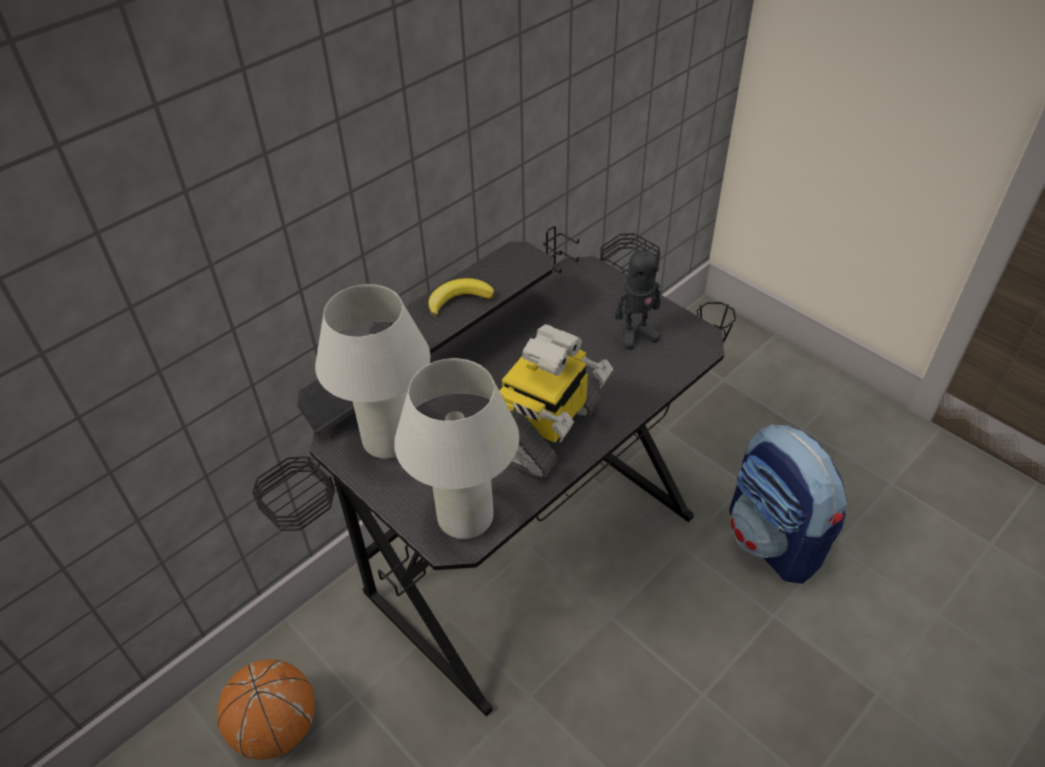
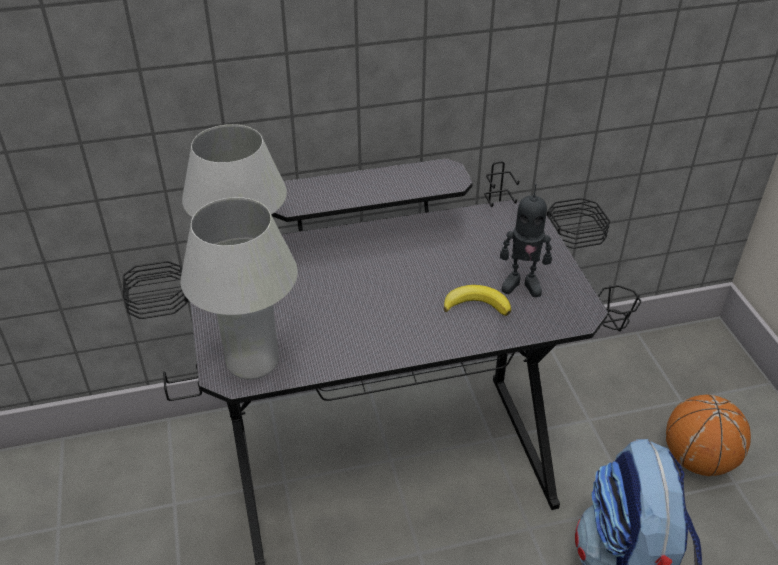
camera: 30 degrees right, 5 degrees down
(277, 728) = (104, 494): basketball -> basketball (698, 459)
(459, 300) = (364, 186): banana -> banana (476, 305)
(544, 432) = (372, 326): toy robot -> none

